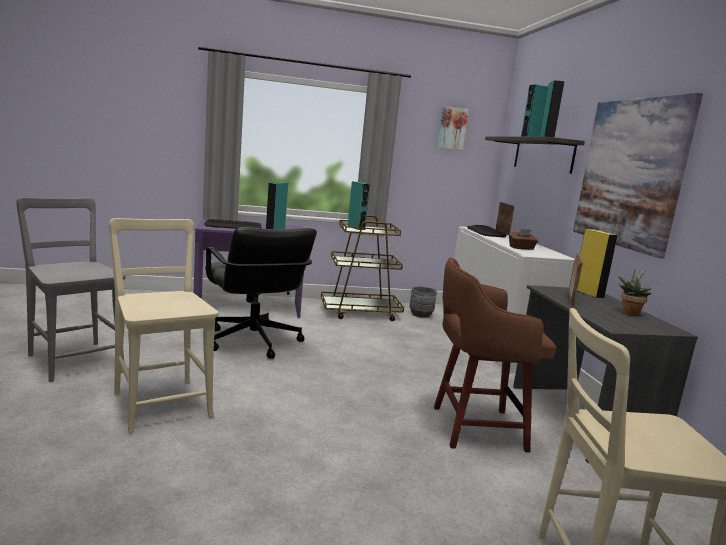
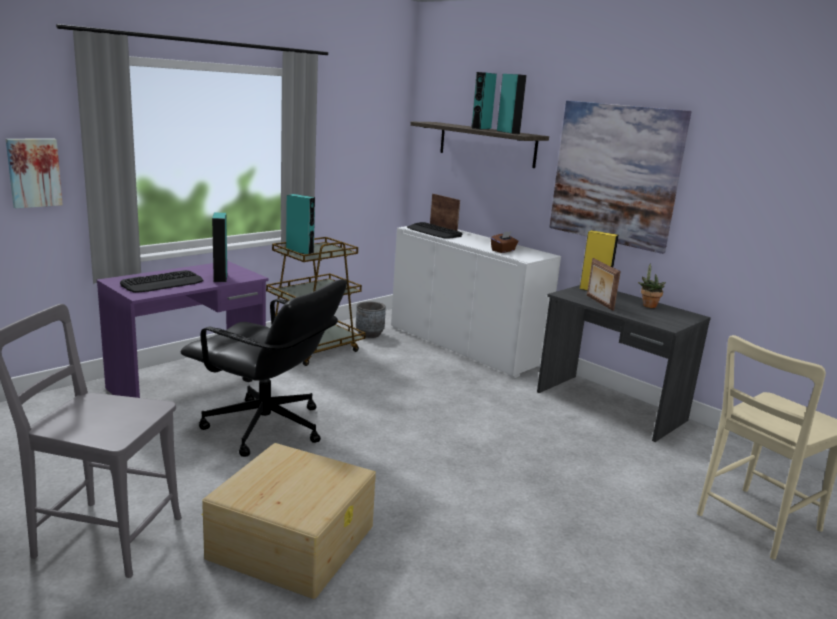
camera: 35 degrees left, 5 degrees up
(161, 402) = (293, 540): beige chair -> beige storage box
(452, 128) = (366, 111): picture -> picture (33, 172)
(474, 428) = (562, 444): brown stool -> none

